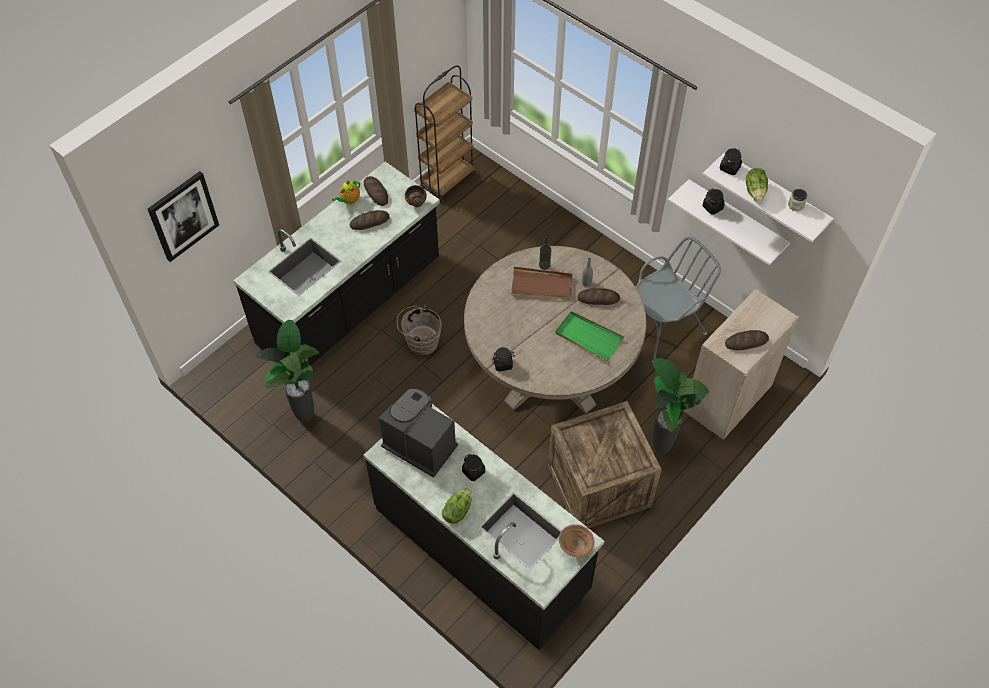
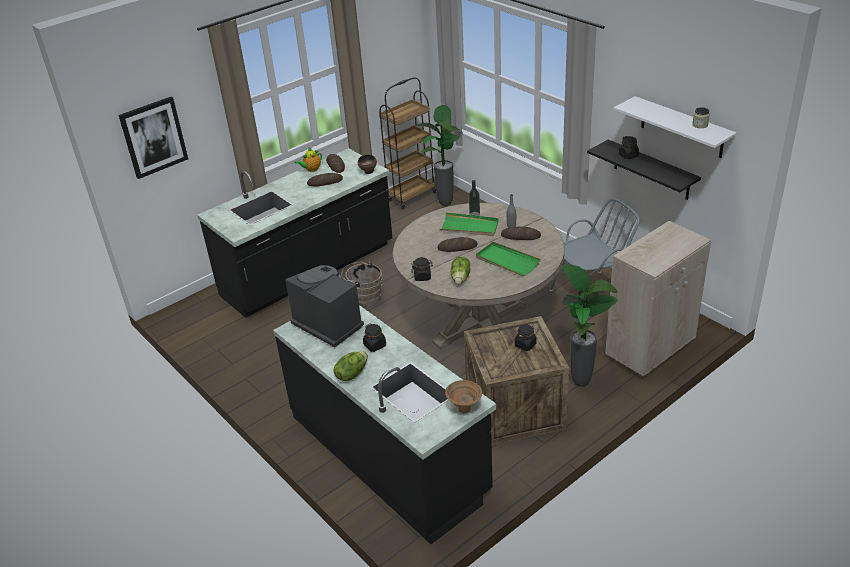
camera: 10 degrees right, 20 degrees down
(306, 415) = (248, 345): potted plant -> potted plant (446, 203)
(542, 285) = (469, 227): brown tray -> green tray
(729, 168) = (639, 104): black jar -> black jar (525, 345)
(735, 220) = (651, 170): white shelf -> black shelf
(746, 342) = (657, 255): bread -> bread (457, 247)
(755, 191) = (661, 117): lettuce -> lettuce (461, 278)

